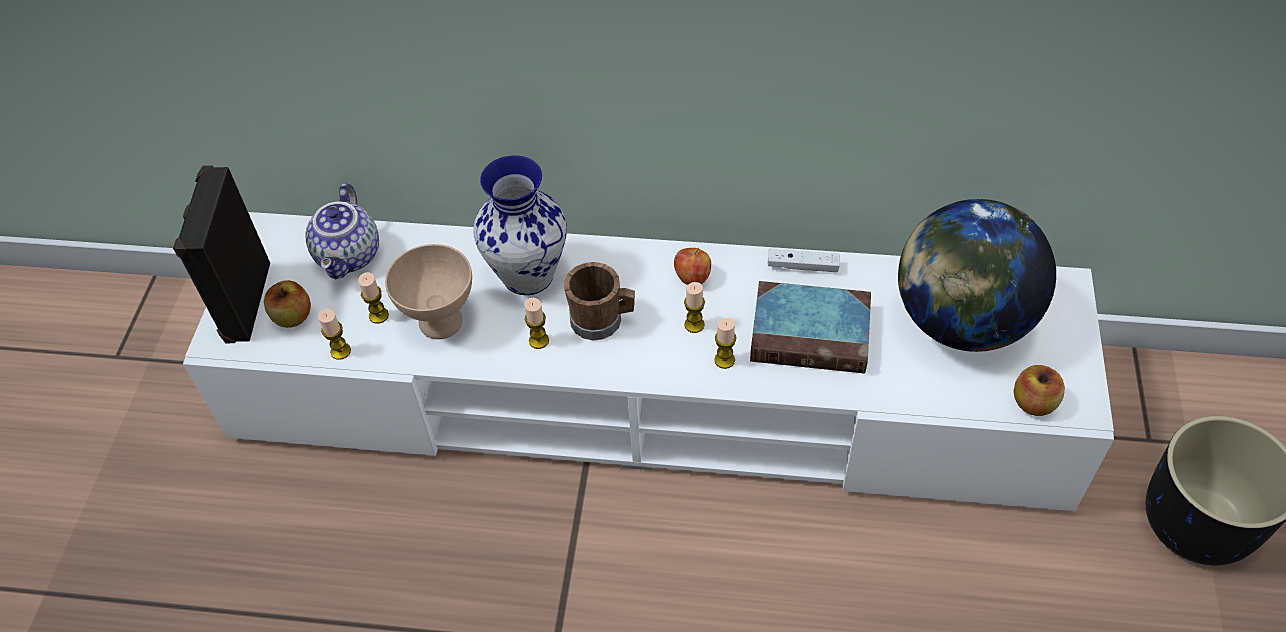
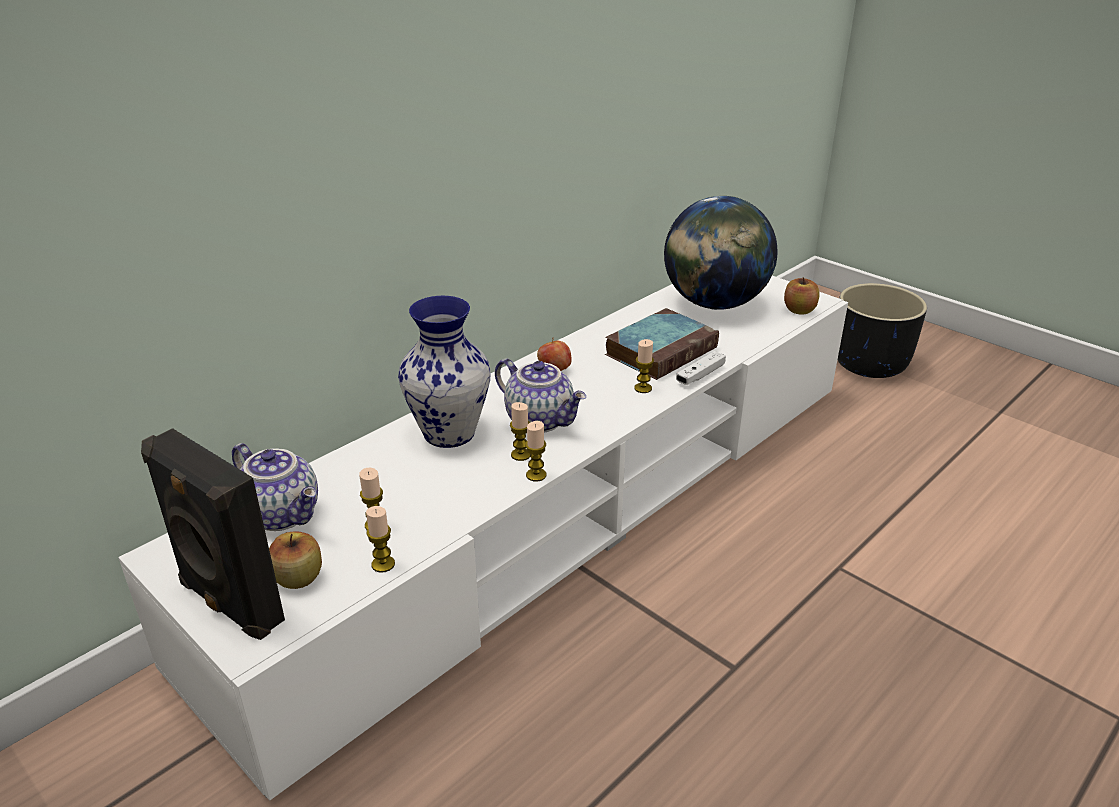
camera: 55 degrees left, 20 degrees down
(440, 323) = (434, 495): beige bowl -> none
(602, 320) = (541, 420): brown mug -> teapot
(694, 325) = (596, 386): candle -> candle (536, 475)
(802, 266) = (602, 330): white game controller -> white game controller (700, 375)

